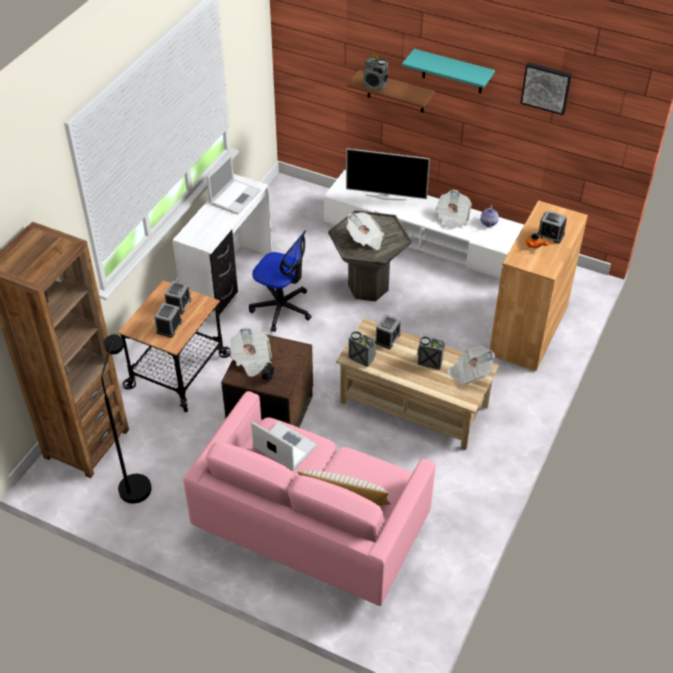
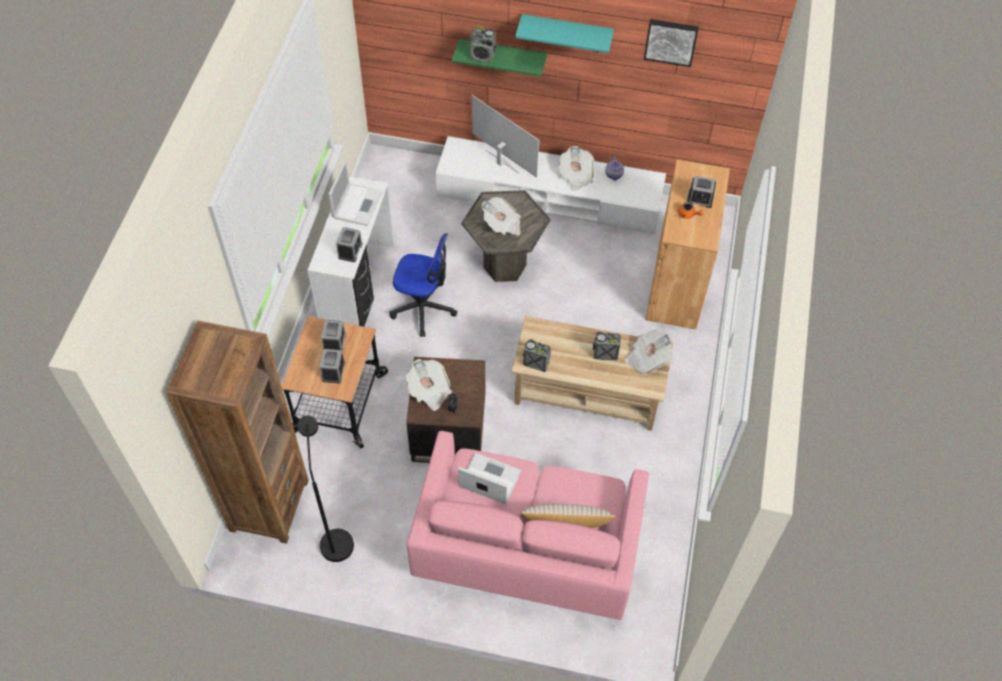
camera: 15 degrees left, 10 degrees up
(386, 197) = (501, 162): television -> television turned 135 degrees counterclockwise
(387, 338) = (555, 335): alarm clock -> alarm clock (350, 251)
(396, 92) = (502, 57): brown shelf -> green shelf

